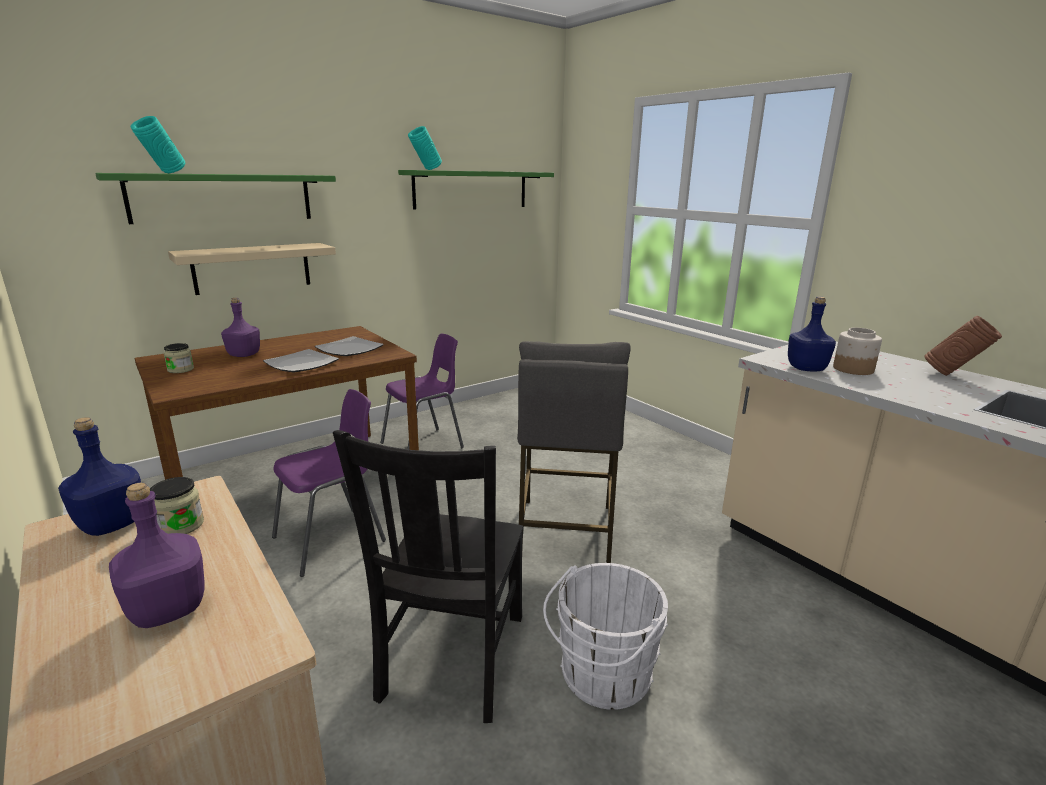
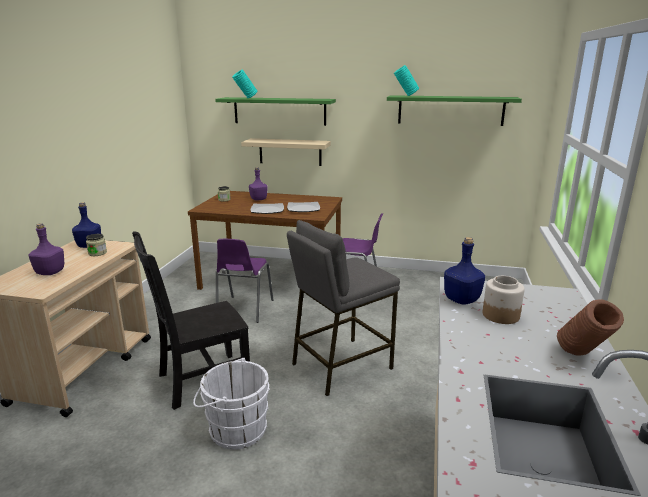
camera: 50 degrees right, 0 degrees up
(332, 539) = (244, 310): purple chair -> purple chair turned 90 degrees clockwise

